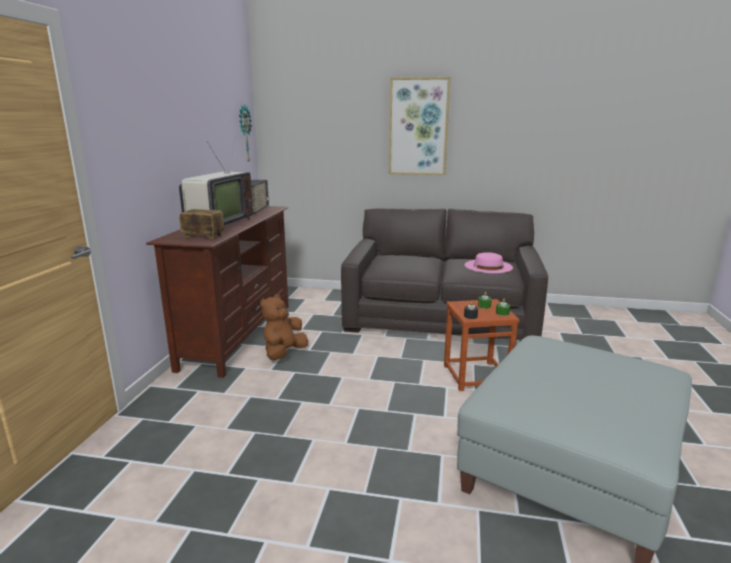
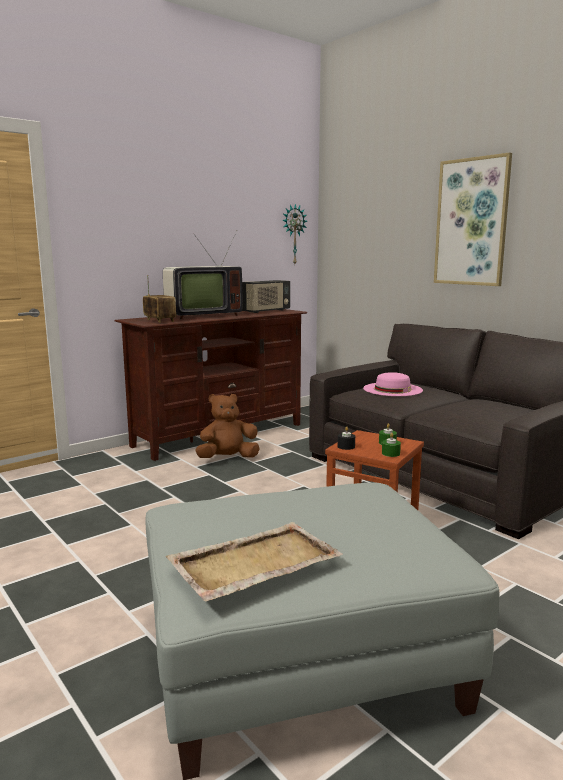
camera: 40 degrees right, 5 degrees down
(488, 266) = (496, 411): pink hat -> pink hat (392, 389)
(620, 414) = (253, 564): none -> beige tray

